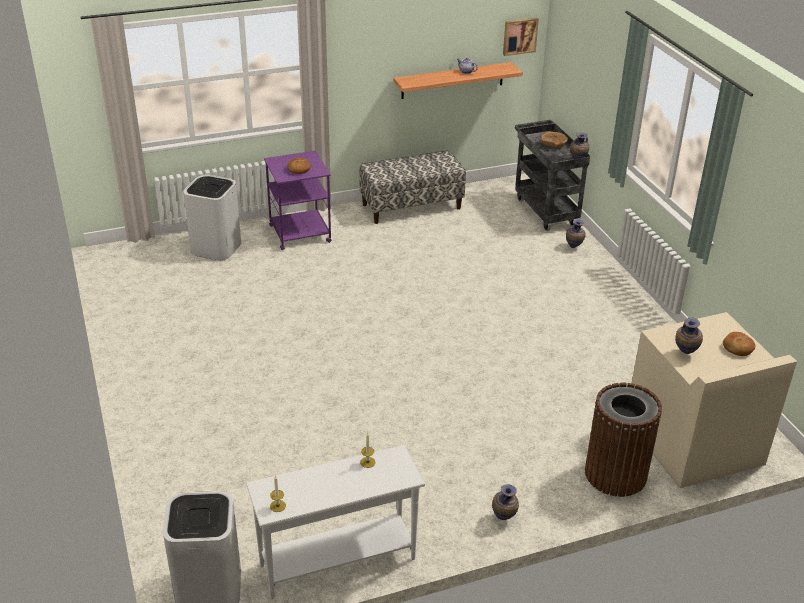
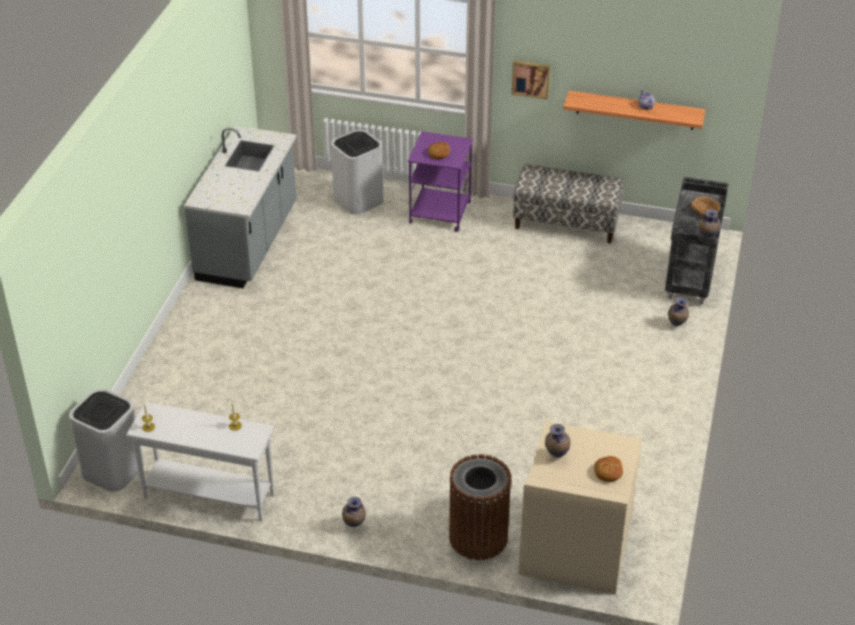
camera: 35 degrees right, 5 degrees up
(145, 318) = (249, 243): none -> grey counter
(519, 36) = (717, 85): picture -> picture (531, 78)

